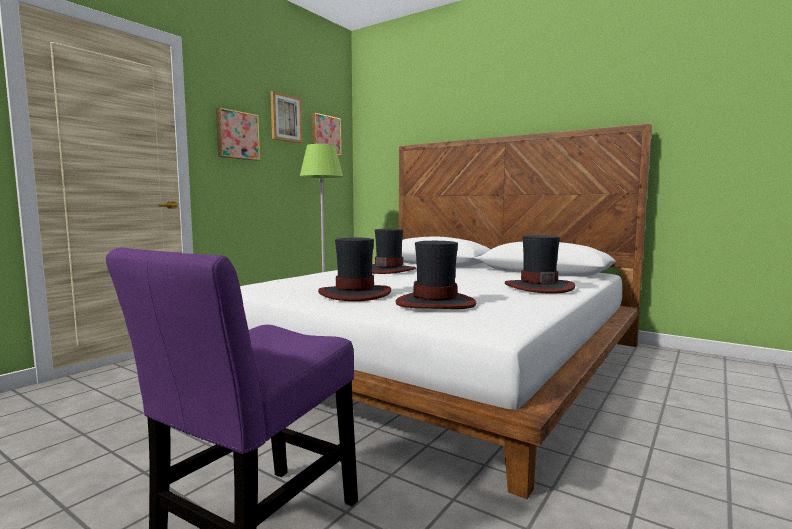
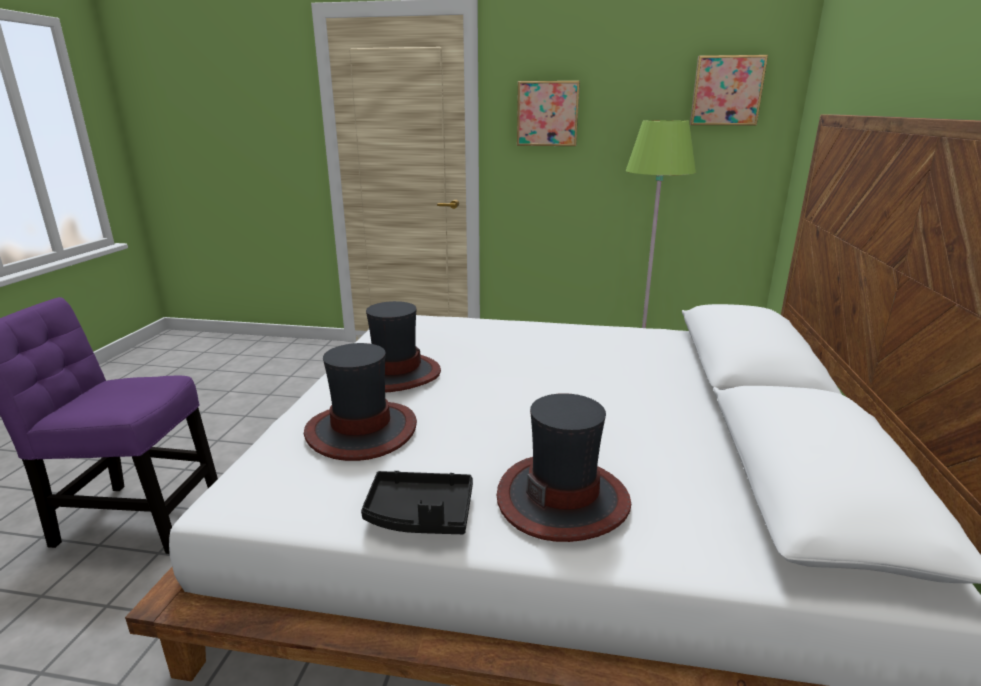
camera: 65 degrees right, 15 degrees up
(285, 118) = (638, 75): picture -> none
(389, 270) = (590, 352): hat -> none
(541, 302) = (420, 515): none -> black tray

